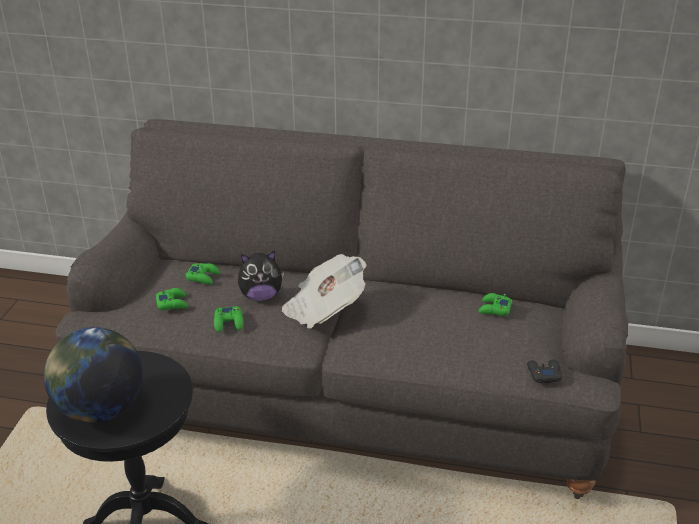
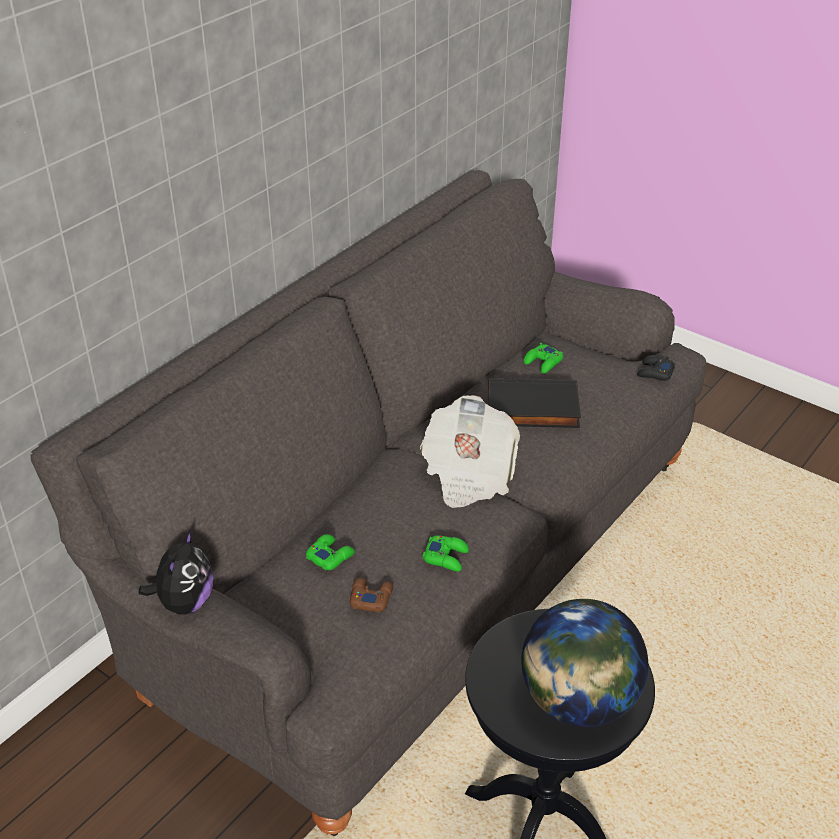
camera: 65 degrees left, 5 degrees up
(172, 303) = (370, 598): green game controller -> brown game controller
(261, 296) = (408, 516): plush toy -> plush toy (185, 602)
(423, 317) = (532, 410): none -> black book

